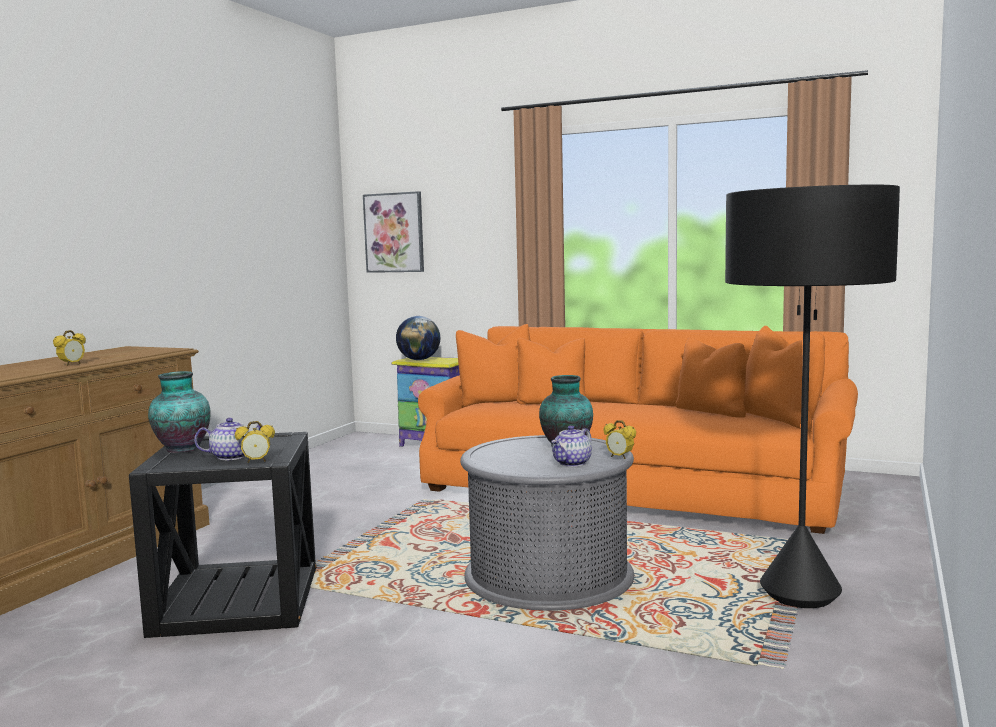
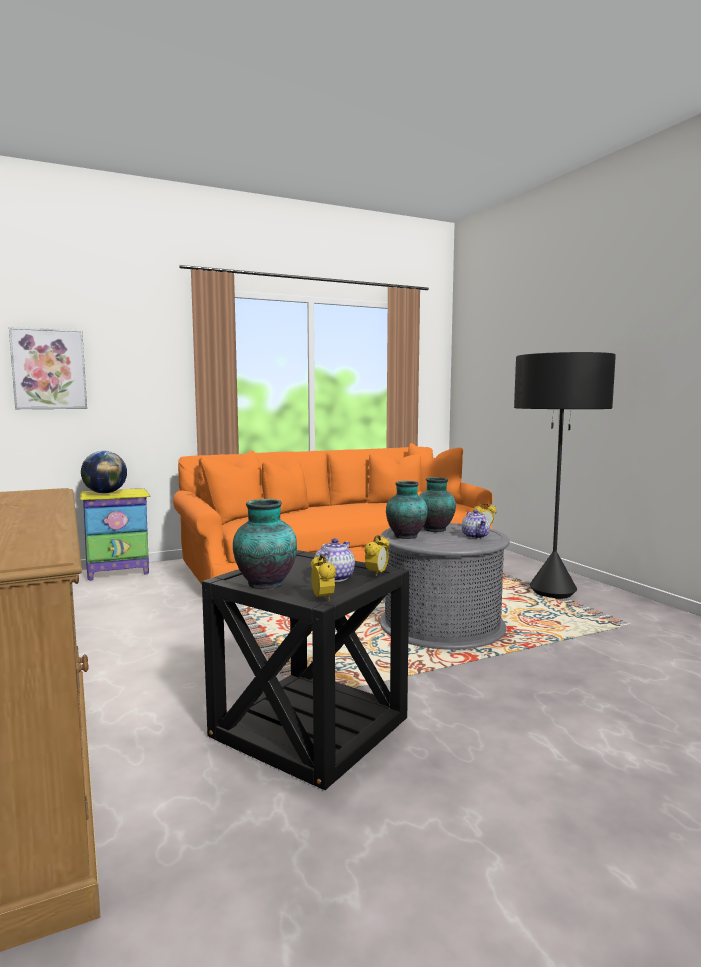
camera: 50 degrees left, 0 degrees up
(72, 364) = (36, 515): alarm clock -> alarm clock (323, 598)
(503, 447) = (406, 536): none -> vase

